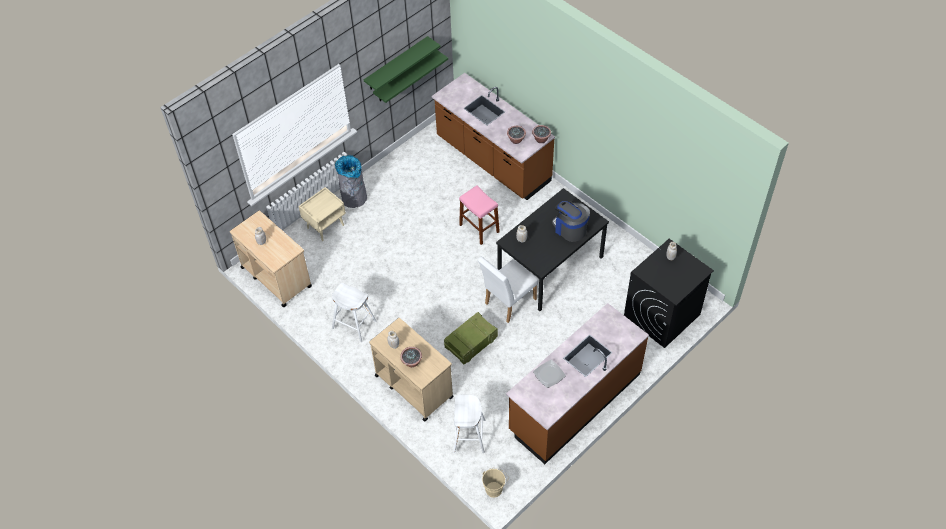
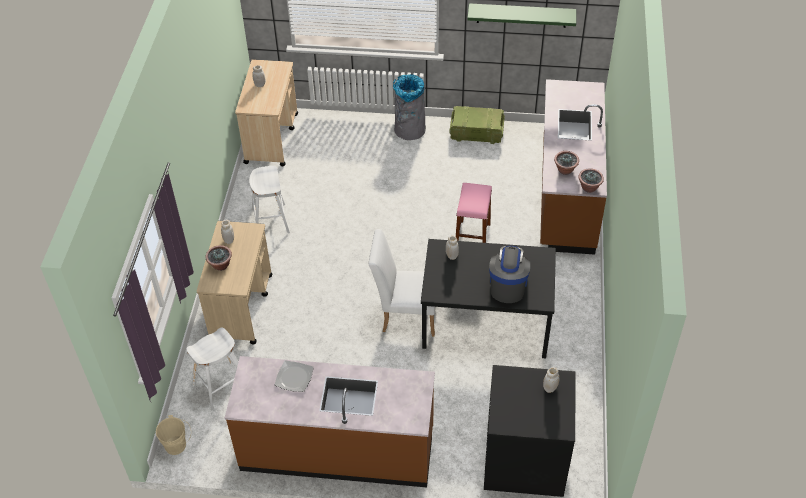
camera: 50 degrees right, 5 degrees down
(325, 226) = (358, 132): beige nightstand -> none
(405, 76) = (531, 39): green shelf -> none
(471, 342) = (331, 318): crate -> crate (477, 132)

